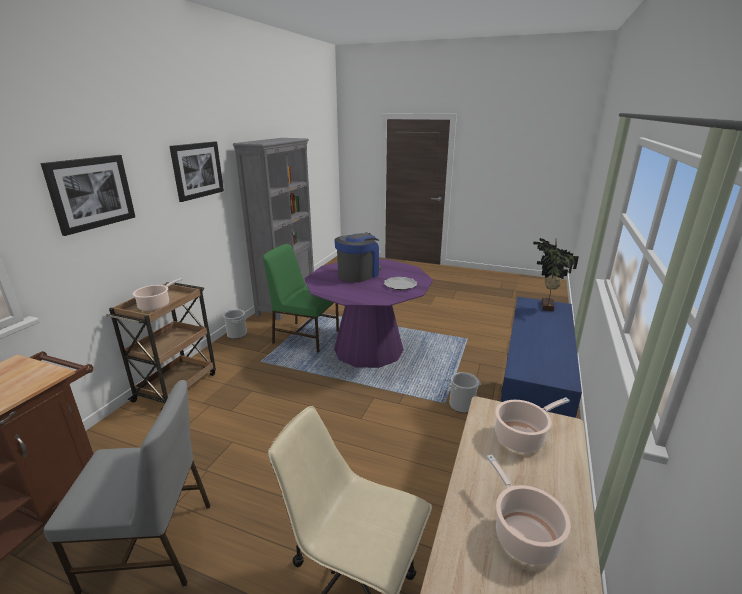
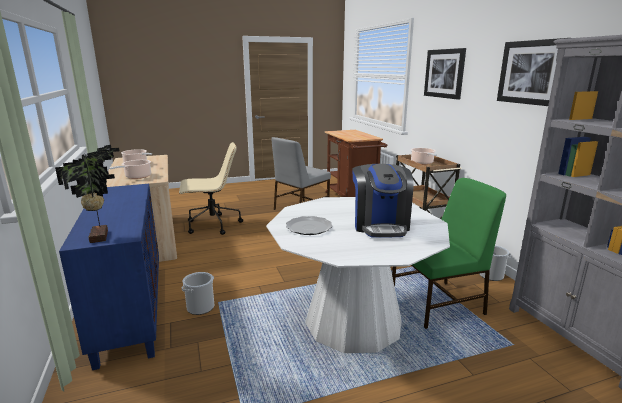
camera: 140 degrees right, 5 degrees down
(368, 349) = (353, 322): purple dining table -> white dining table

